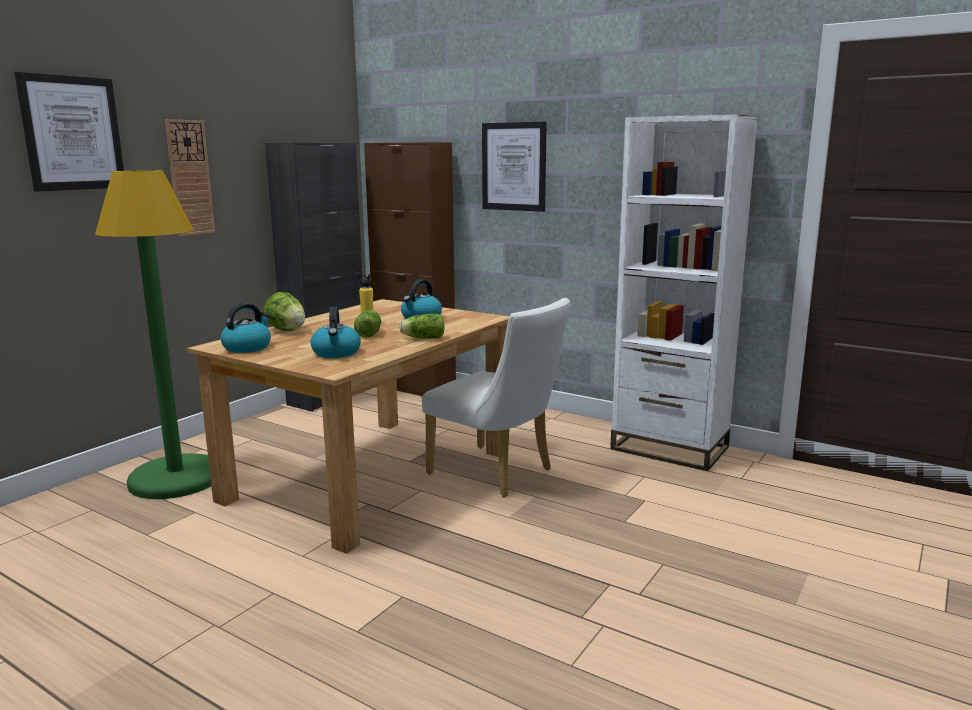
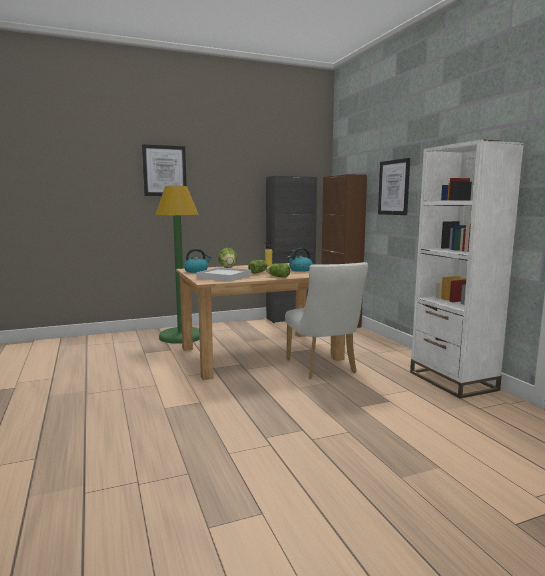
camera: 35 degrees right, 5 degrees down
(189, 178) = (221, 193): wall clock -> none
(336, 353) = (224, 277): kettle -> white tray

